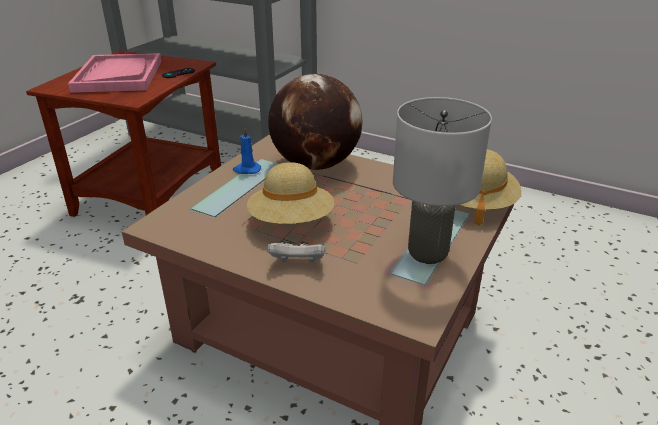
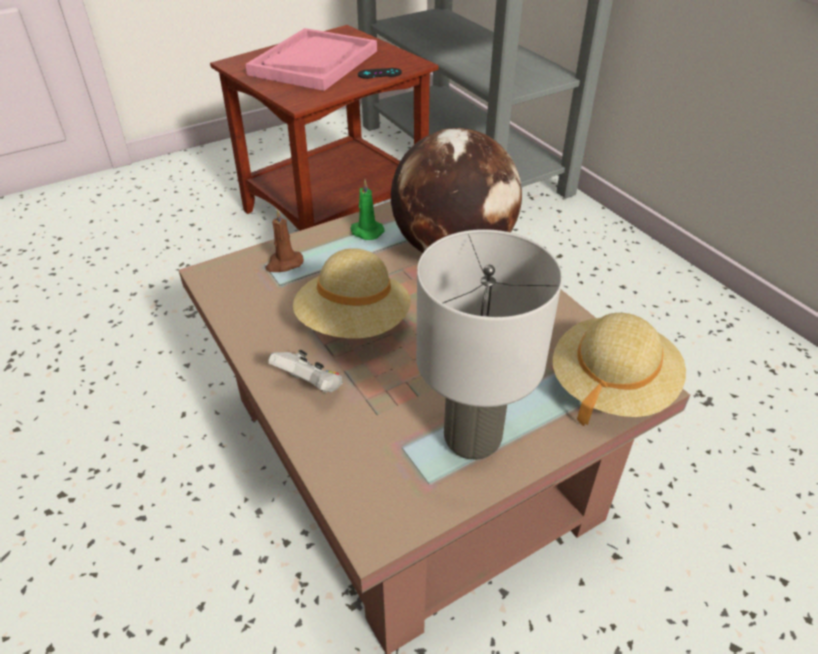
camera: 30 degrees right, 10 degrees up
(205, 203) = (284, 263): none -> brown candle
(246, 170) = (366, 231): blue candle -> green candle

